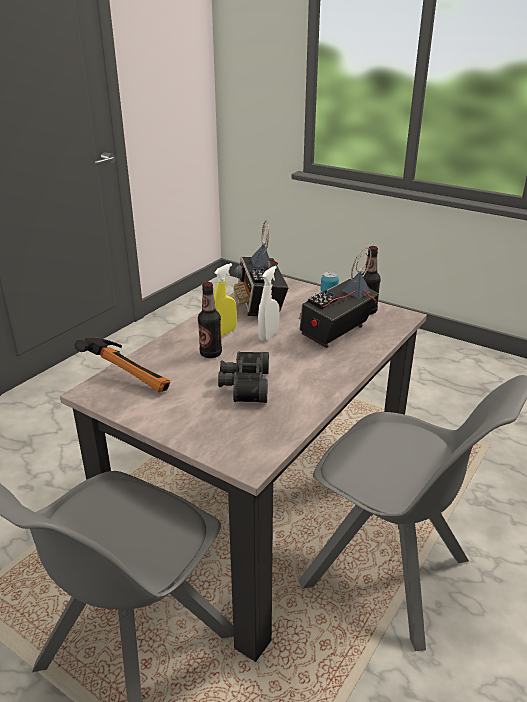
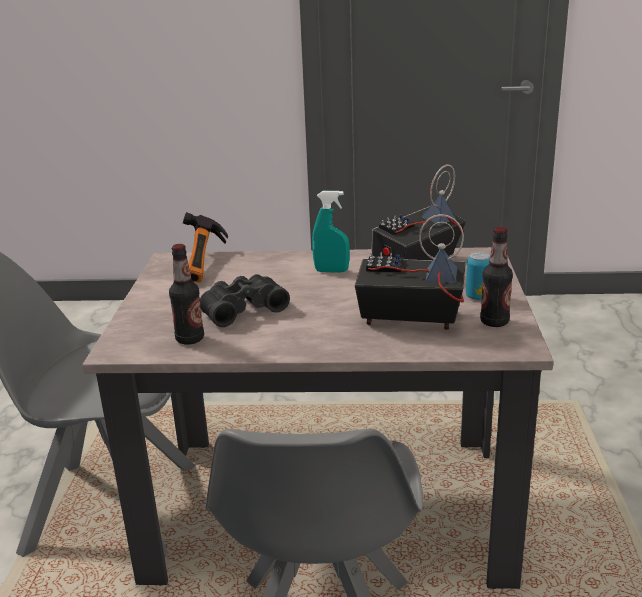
camera: 60 degrees right, 5 degrees down
(211, 354) = (282, 278): bottle -> bottle (190, 339)
(225, 332) = (331, 271): yellow spray bottle -> turquoise spray bottle
(268, 336) = (353, 291): white spray bottle -> none

